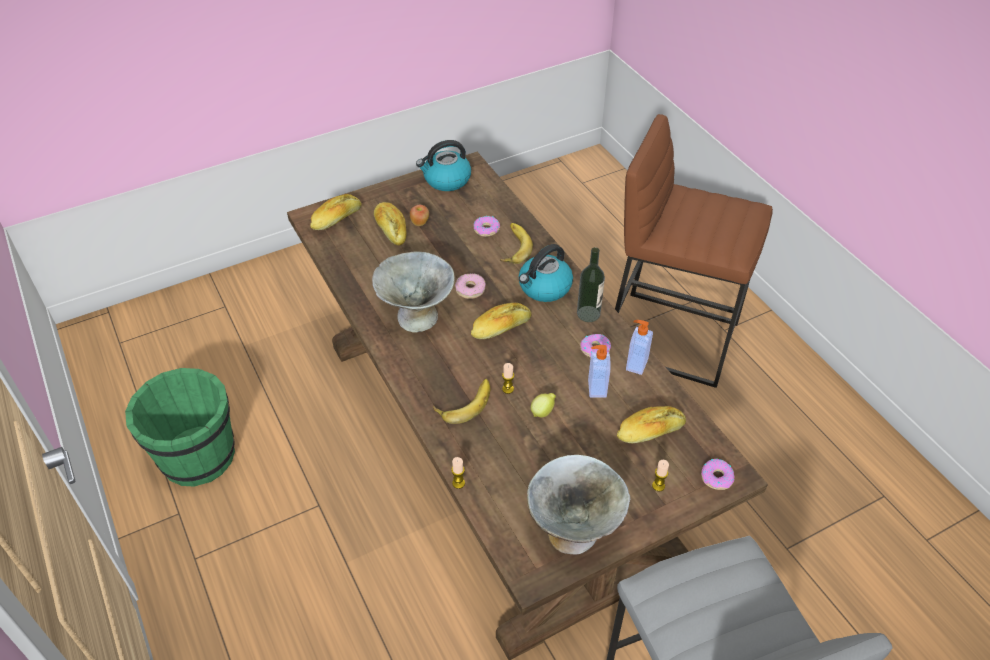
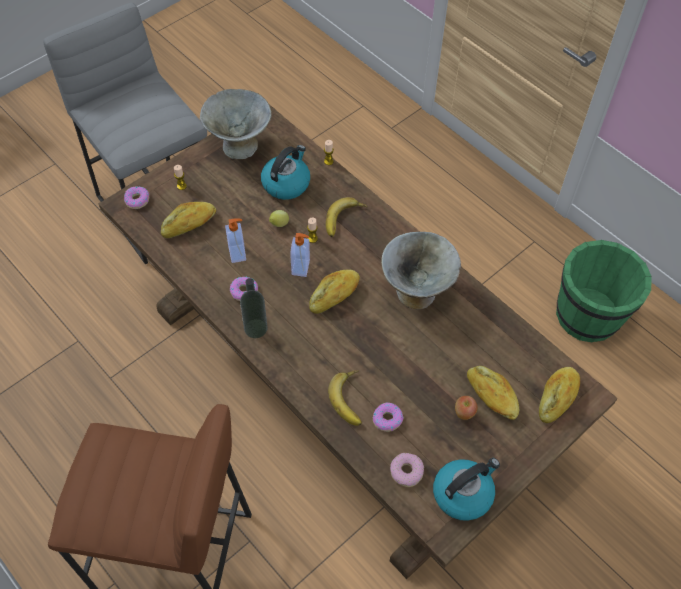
camera: 165 degrees right, 10 degrees up
(470, 289) = (377, 333): donut -> donut (406, 472)
(544, 287) = (305, 351): kettle -> kettle (286, 183)
(636, 364) = (205, 283): soap dispenser -> soap dispenser (301, 267)

